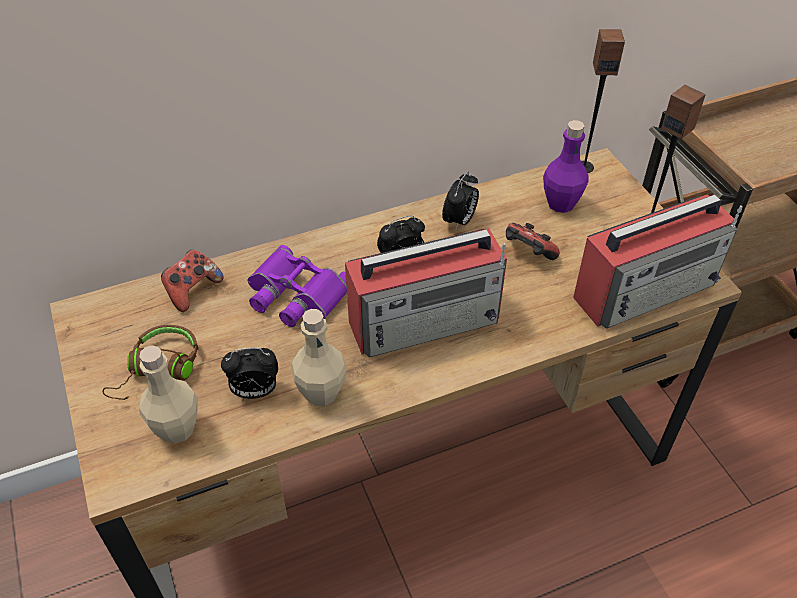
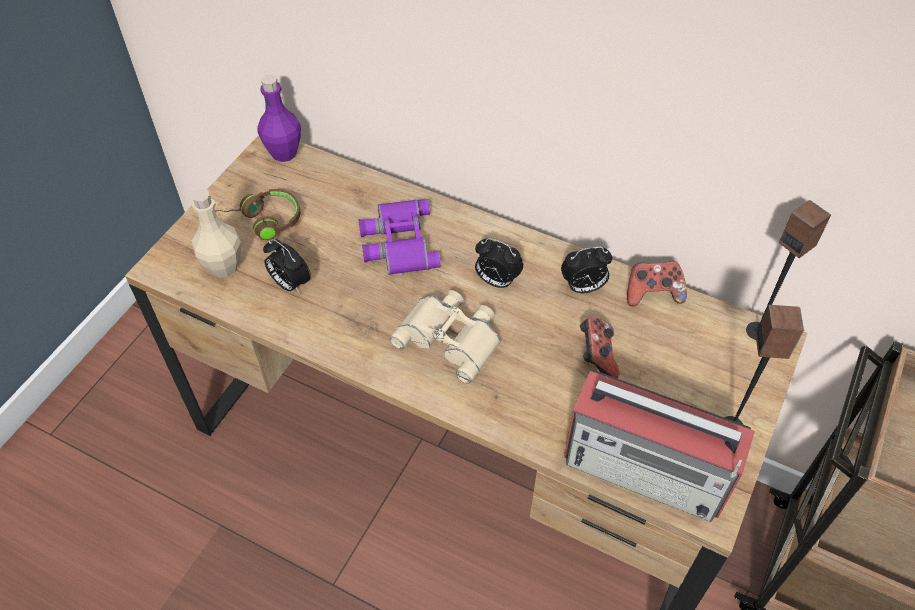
camera: 50 degrees right, 5 degrees up
(192, 290) = (345, 186): game controller -> game controller (652, 293)
(321, 393) = (322, 321): beige bottle -> none
(426, 321) = (451, 337): radio -> beige binoculars
(561, 203) = (686, 343): purple bottle -> purple bottle (284, 153)

